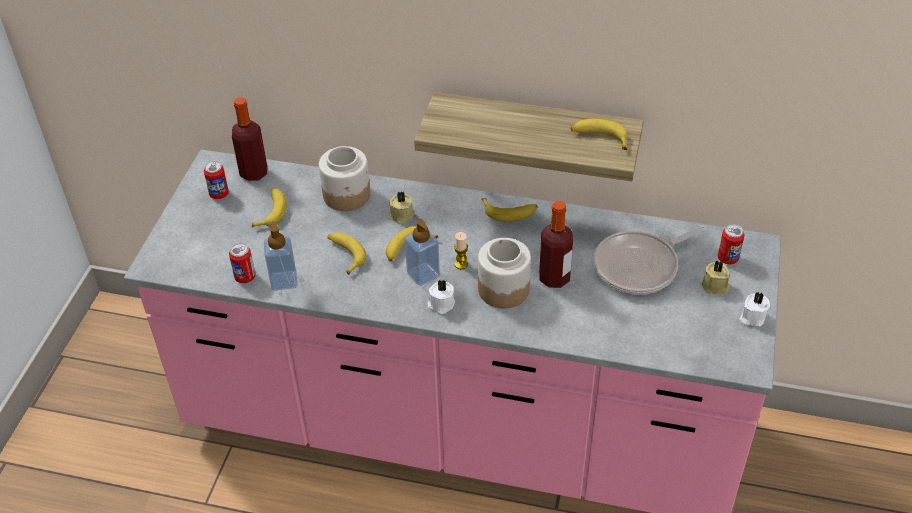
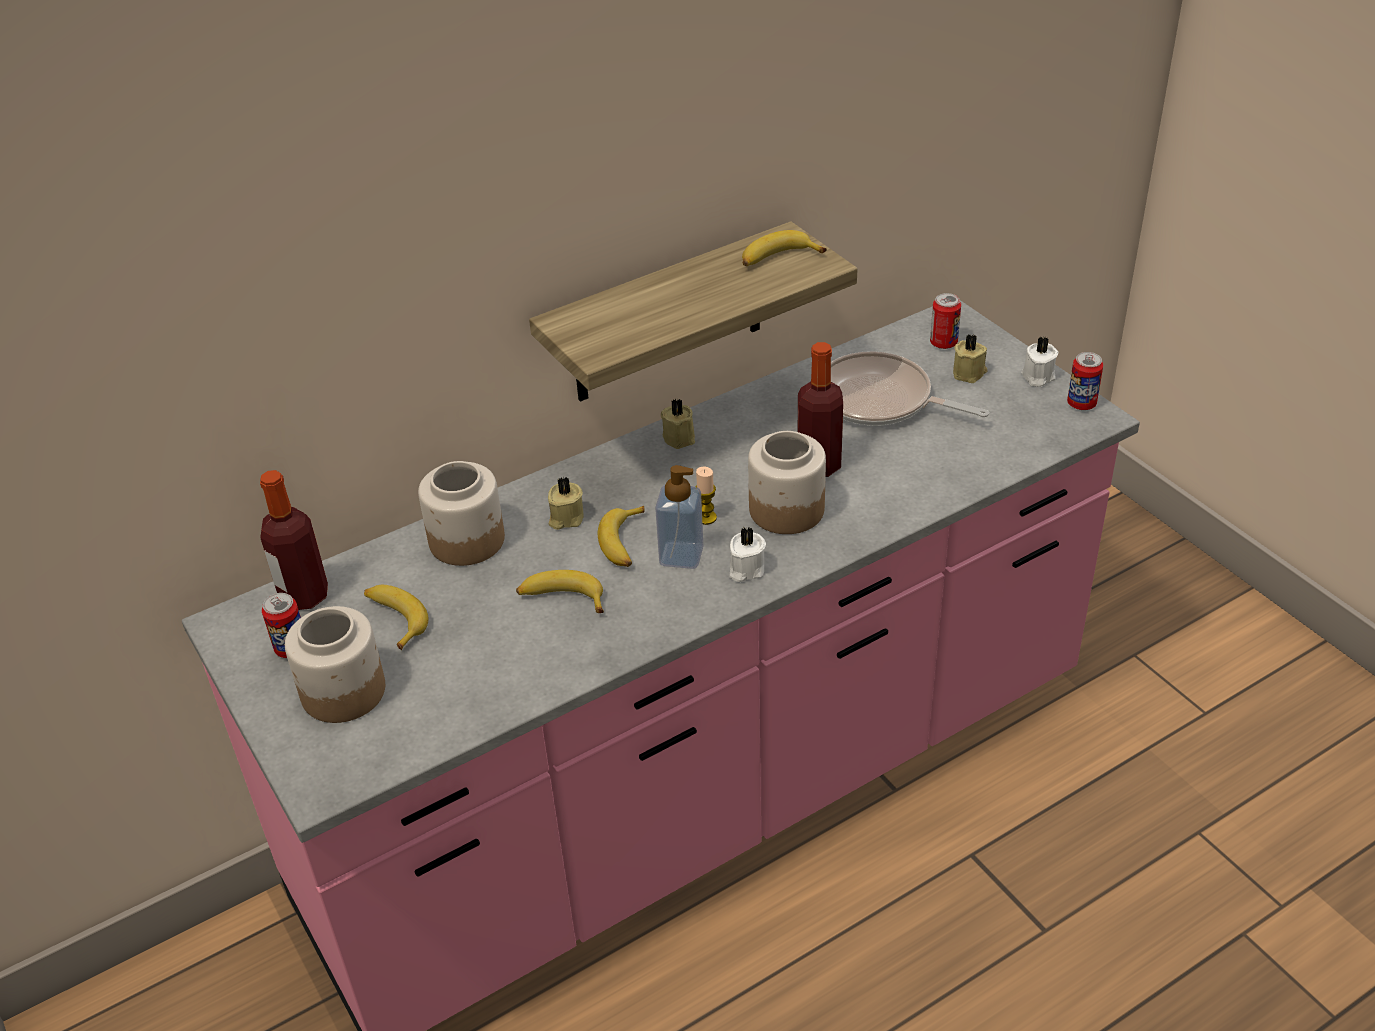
camera: 45 degrees left, 5 degrees down
(211, 229) = (343, 692): none -> jar
(245, 277) = (472, 708): can -> can (1081, 404)
(284, 281) = (529, 677): soap dispenser -> none
(510, 212) = (680, 437): banana -> beige candle
(640, 266) = (880, 400): frying pan -> frying pan turned 105 degrees clockwise

